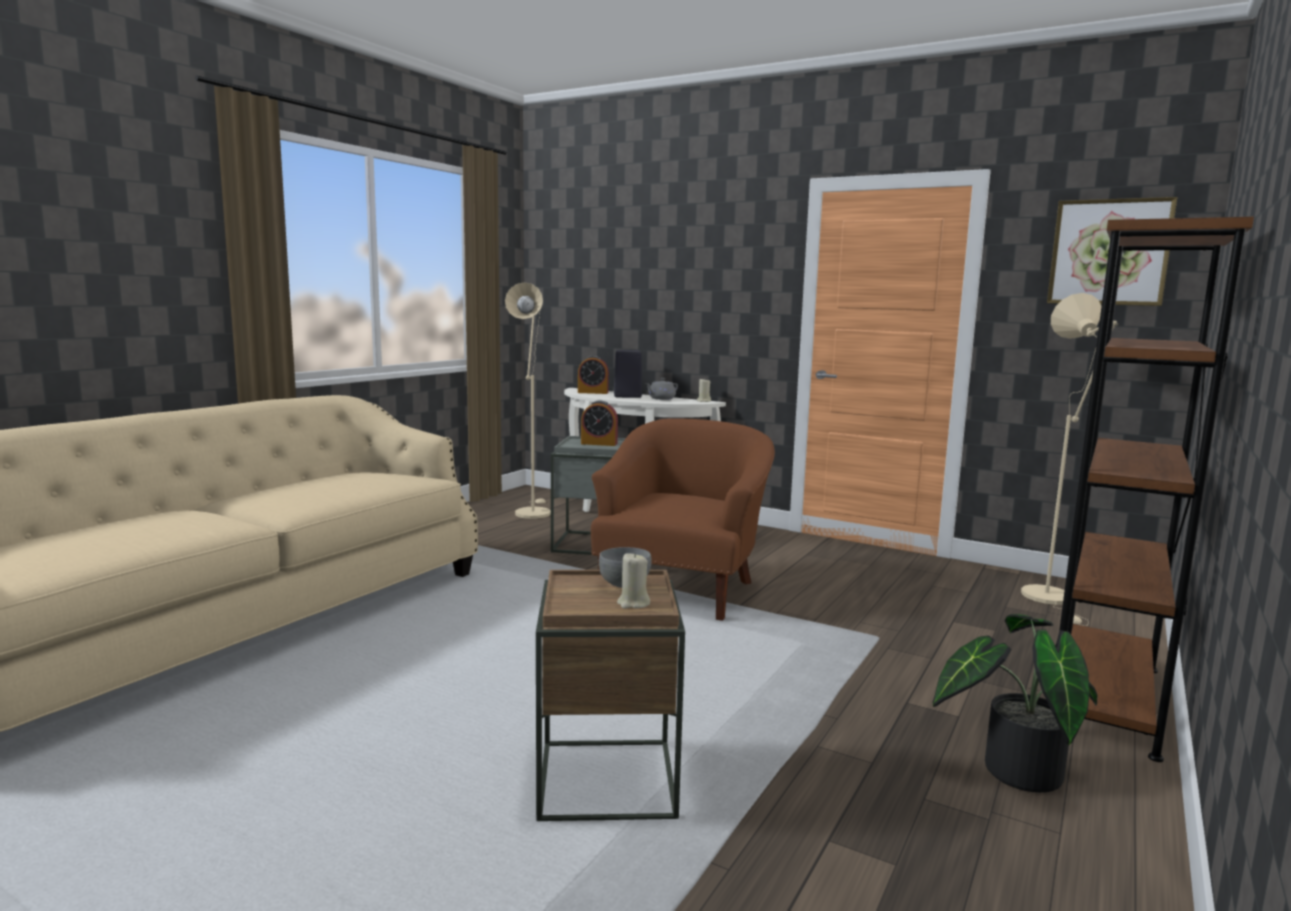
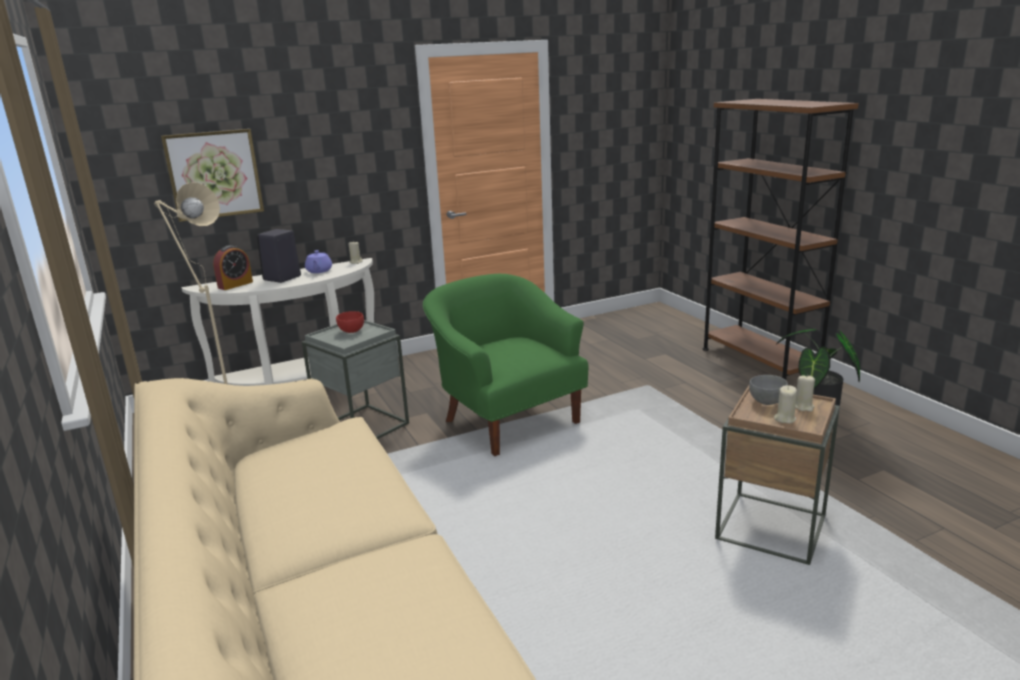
camera: 55 degrees left, 10 degrees up
(582, 597) = (784, 419): none -> beige candle
(599, 443) = (351, 331): alarm clock -> red bowl
(661, 399) = (319, 271): grey teapot -> purple teapot
(682, 590) = (508, 419): brown armchair -> green armchair
(1052, 599) = (640, 325): beige floor lamp -> none
(1109, 252) = (618, 97): picture -> picture (214, 174)

